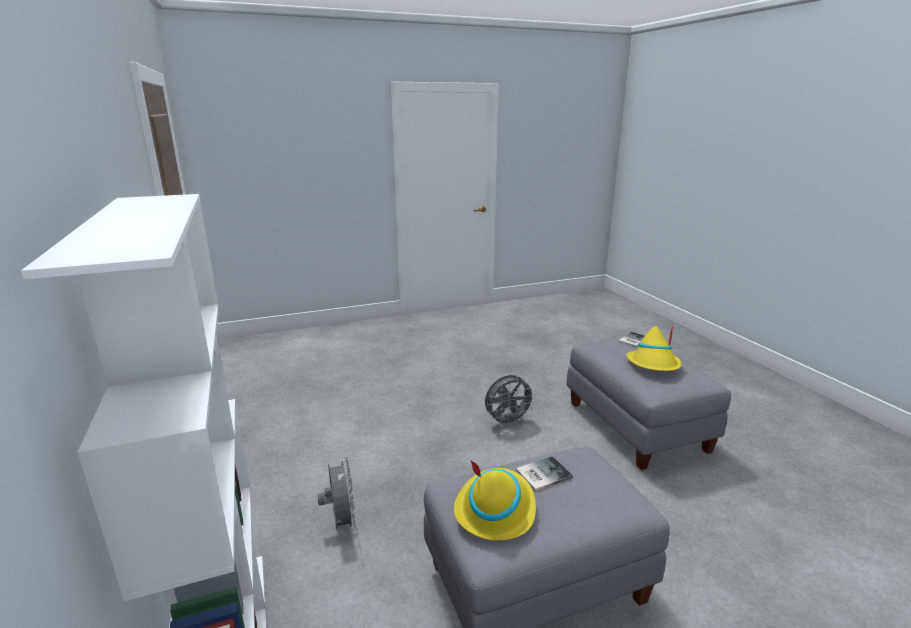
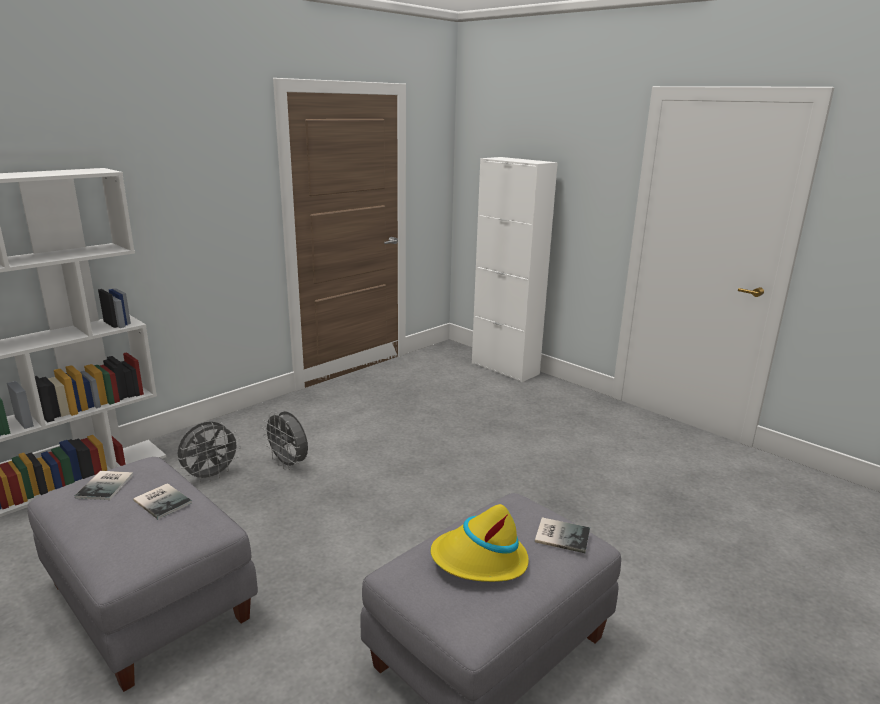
camera: 65 degrees right, 0 degrees up
(310, 334) = (505, 368): none -> white cabinet
(495, 509) = (107, 485): yellow hat -> book
(507, 422) = (420, 529): grey fan -> grey fan (289, 464)

